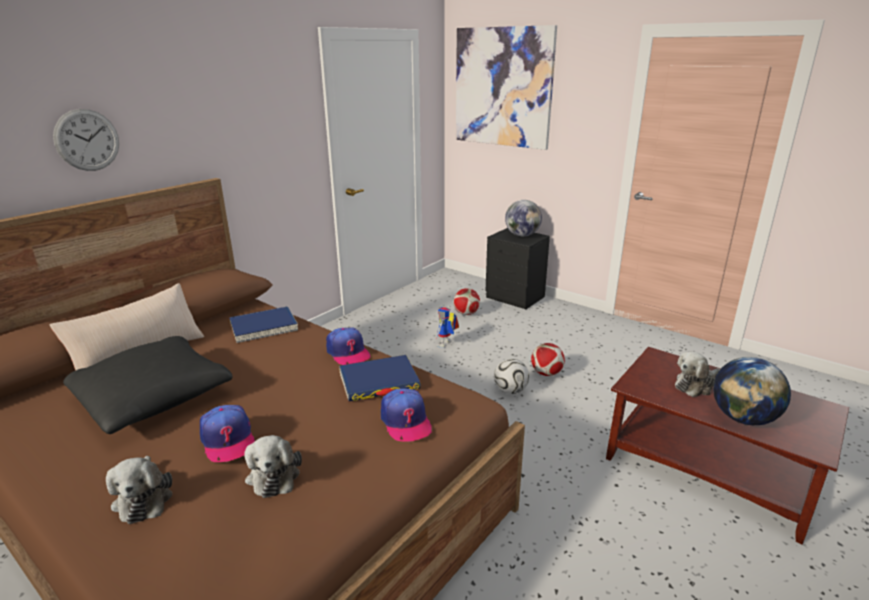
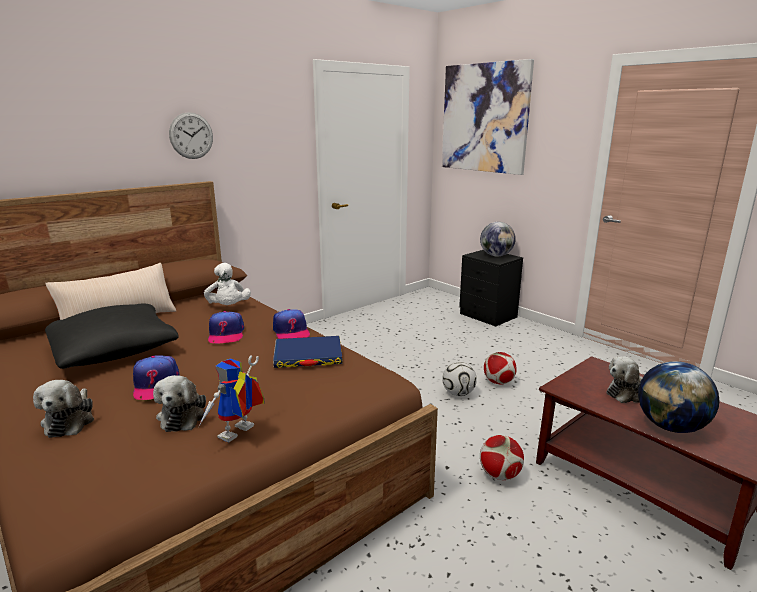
camera: 10 degrees right, 5 degrees down
(87, 140) = (102, 139): wall clock -> wall clock (191, 136)
(263, 327) = (228, 307): blue book -> white plush toy
(405, 421) = (317, 387): cap -> cap (226, 334)
(445, 345) = (408, 350): toy robot -> toy robot (238, 435)
(466, 313) = (436, 325): football -> football (500, 475)

